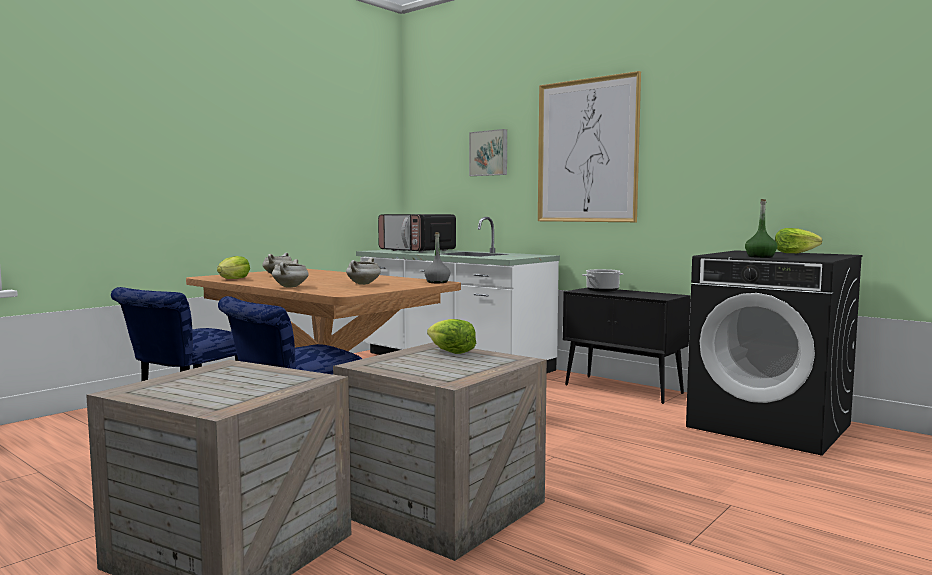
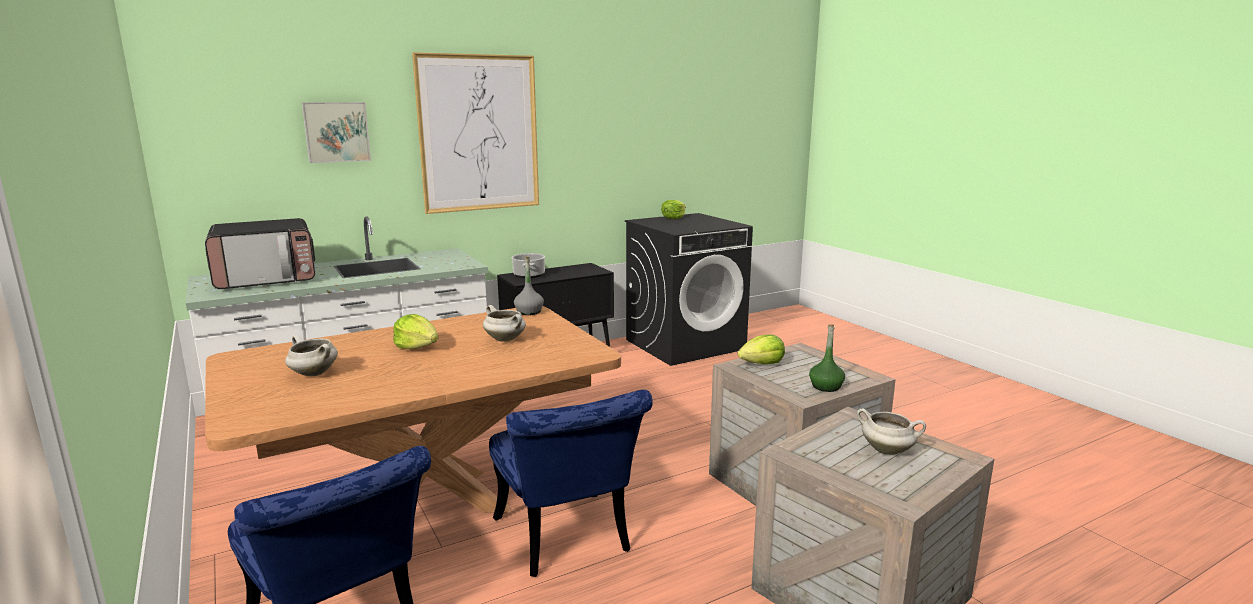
camera: 70 degrees left, 10 degrees up
(233, 279) = (323, 403): lettuce -> lettuce (417, 347)
(290, 287) = (492, 373): white cooking pot -> white cooking pot (887, 450)
(760, 257) = (703, 227): green bottle -> green bottle (825, 387)

